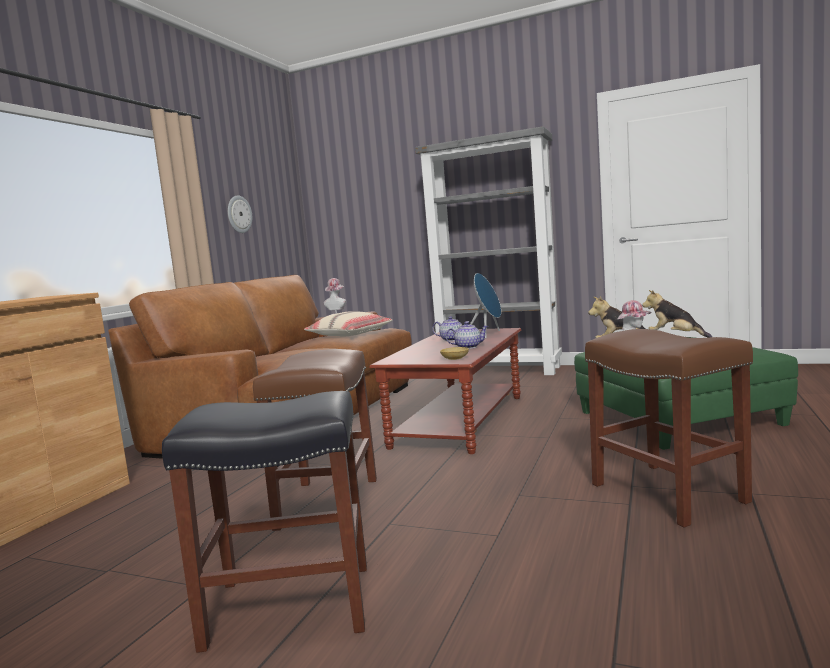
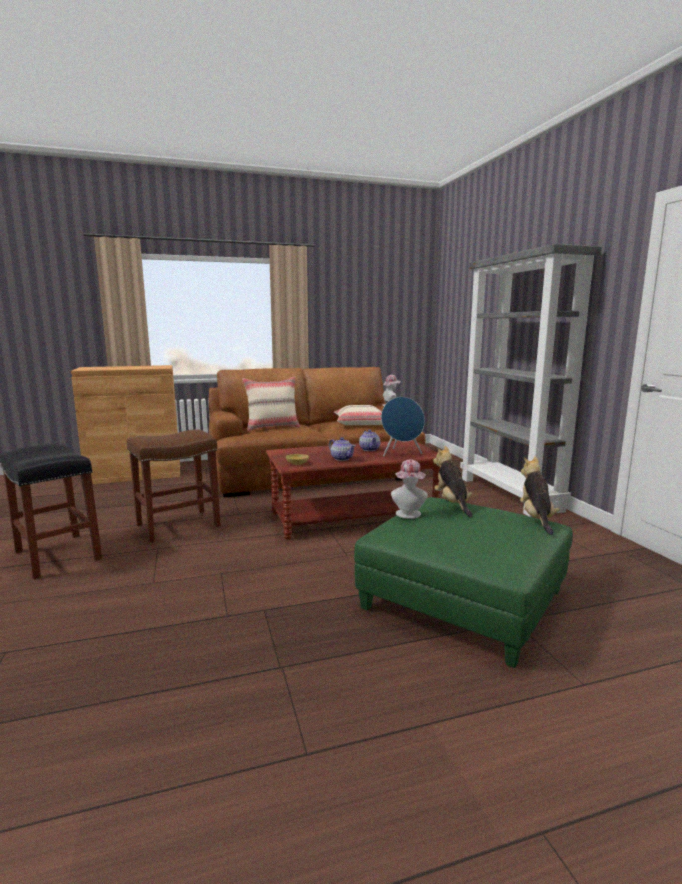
camera: 50 degrees right, 5 degrees up
(239, 214) = (353, 315): wall clock -> none
(281, 356) = (272, 427): none -> beige pillow
(665, 492) = (258, 626): brown stool -> none

